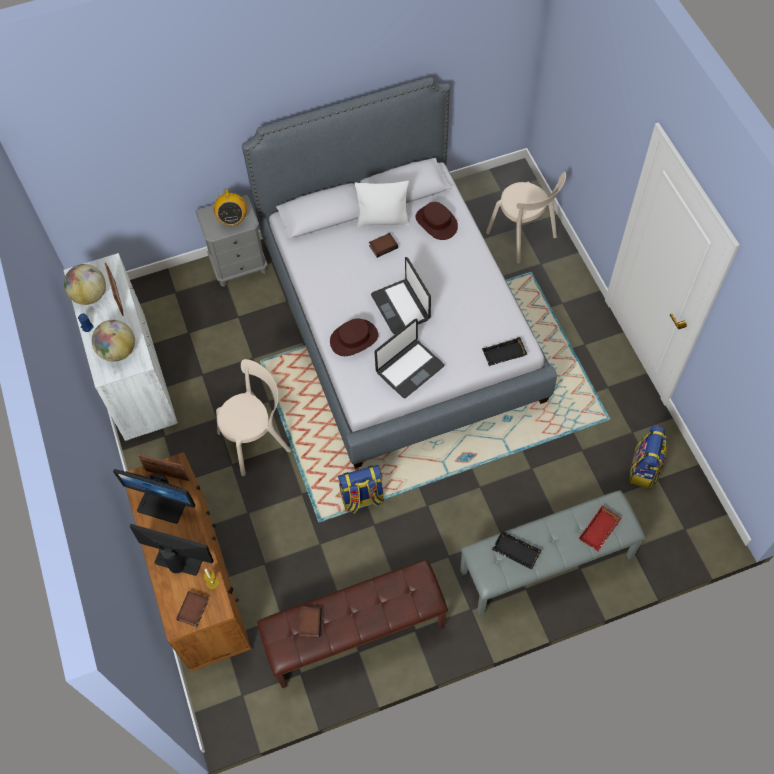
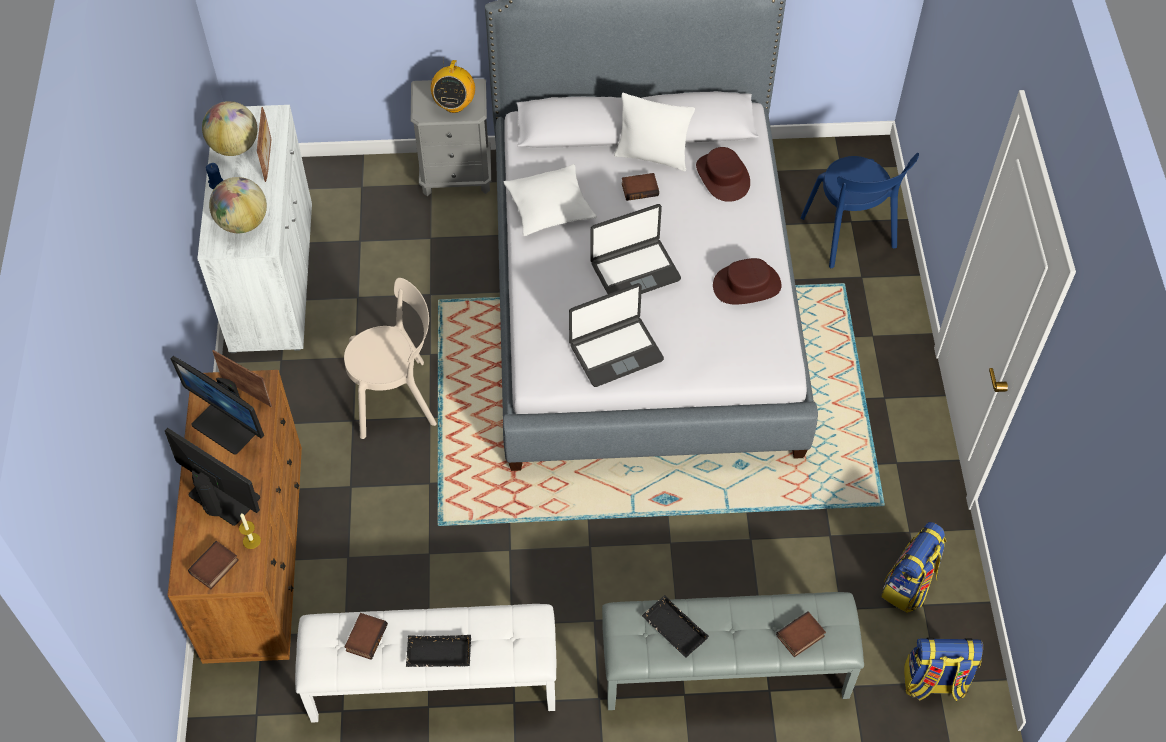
camera: 15 degrees right, 5 degrees down
(325, 276) = (549, 207): none -> white pillow
(354, 339) = (556, 294): brown hat -> brown hat (747, 286)
(355, 634) = (433, 683): brown bench -> white bench
(362, 499) = (506, 512): backpack -> backpack (934, 682)
(401, 307) = (634, 270): laptop -> laptop turned 105 degrees counterclockwise
(504, 355) = (750, 369): black tray -> black tray (438, 655)
(523, 237) = (850, 236): beige chair -> blue chair
(600, 531) = (800, 637): red tray -> book

